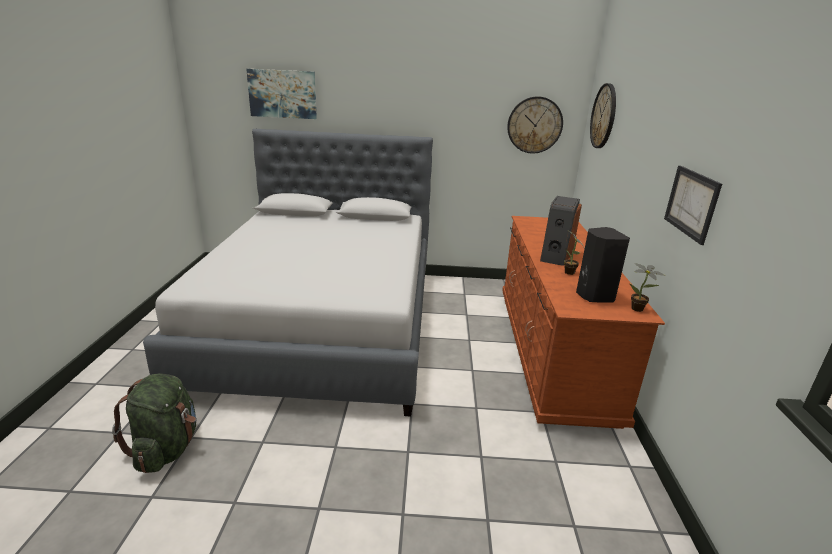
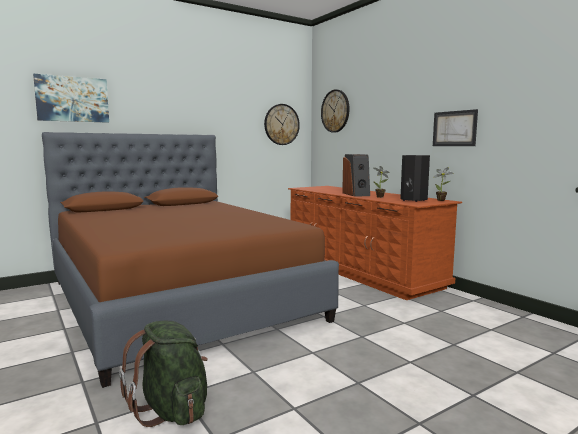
camera: 35 degrees left, 15 degrees down
(323, 324) = (179, 300): grey bed -> brown bed

